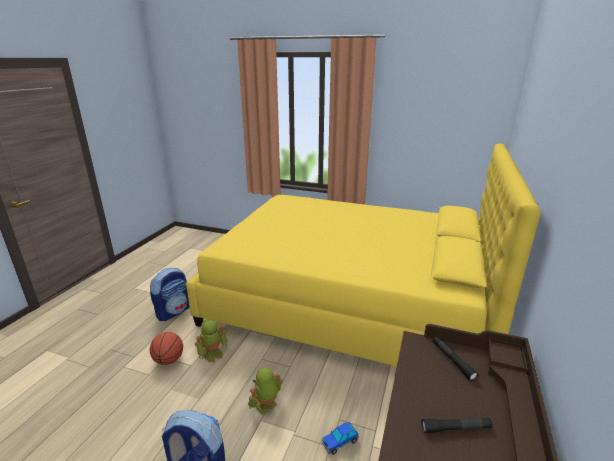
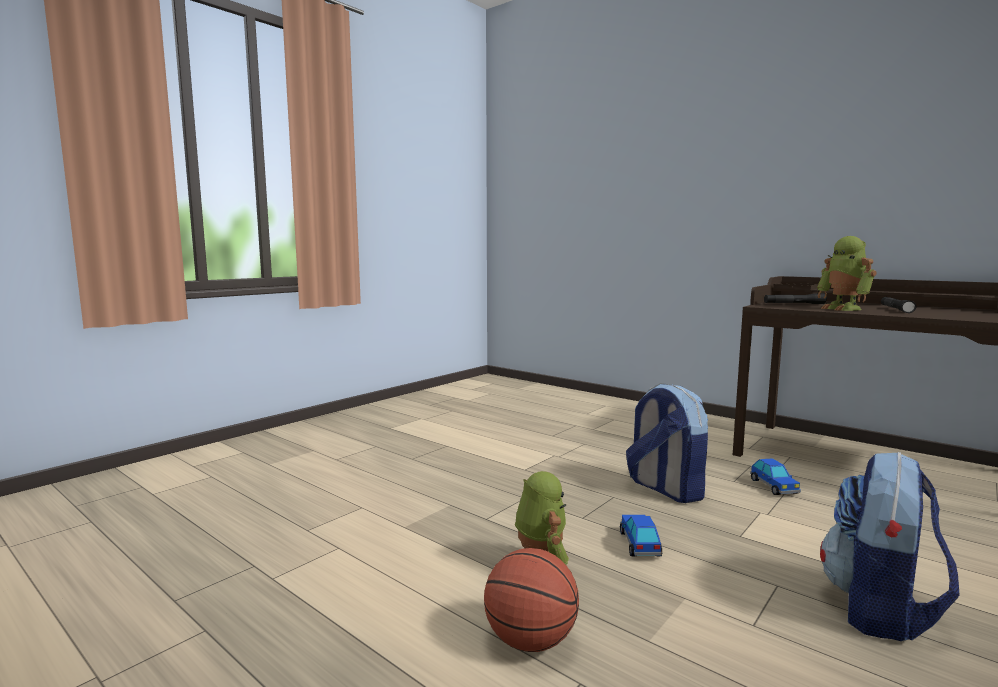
camera: 70 degrees left, 15 degrees down
(174, 311) = (292, 625): backpack -> backpack (665, 489)
(241, 381) = (639, 544): none -> toy car
(266, 406) = (709, 527): toy robot -> toy robot (843, 308)
(349, 301) = (472, 434): yellow bed -> none

